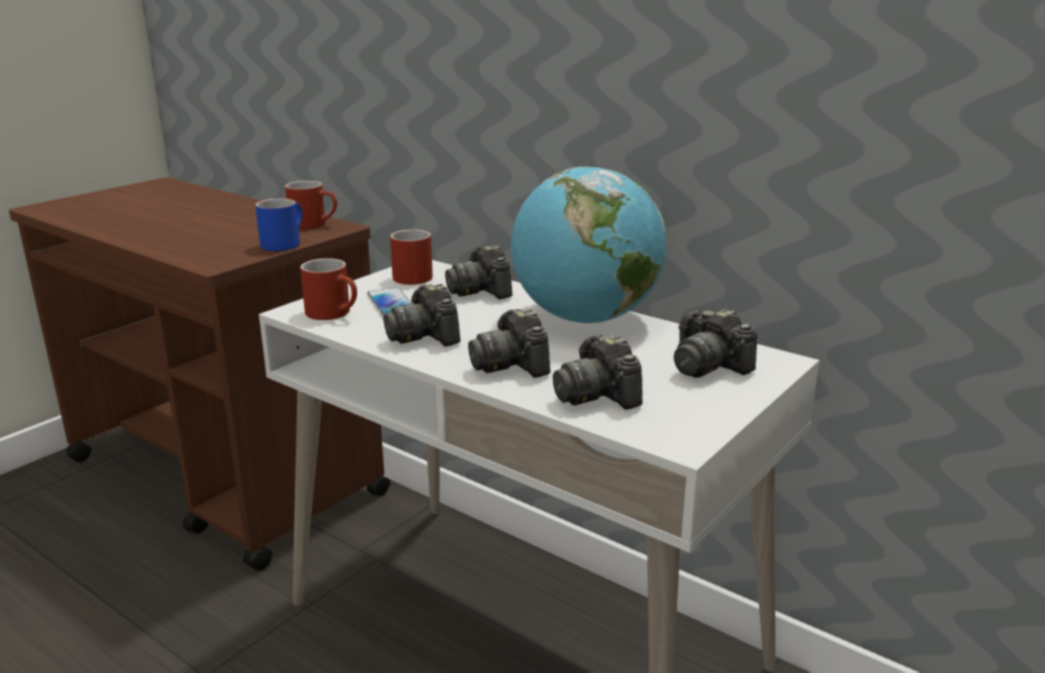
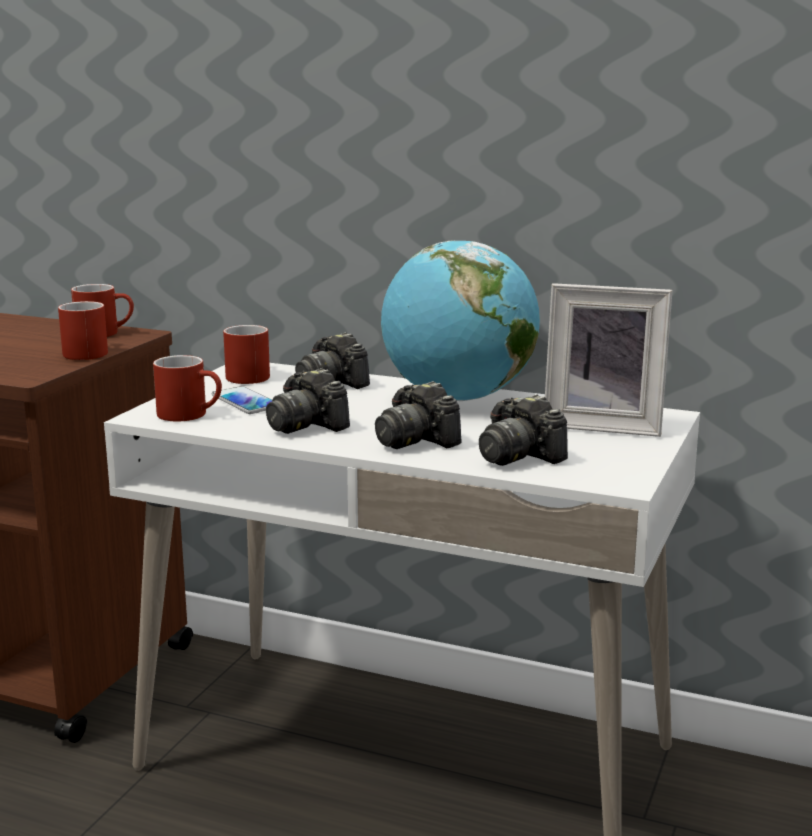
camera: 15 degrees left, 5 degrees down
(284, 243) = (88, 352): blue mug -> red mug
(707, 366) = (603, 425): camera -> picture frame

